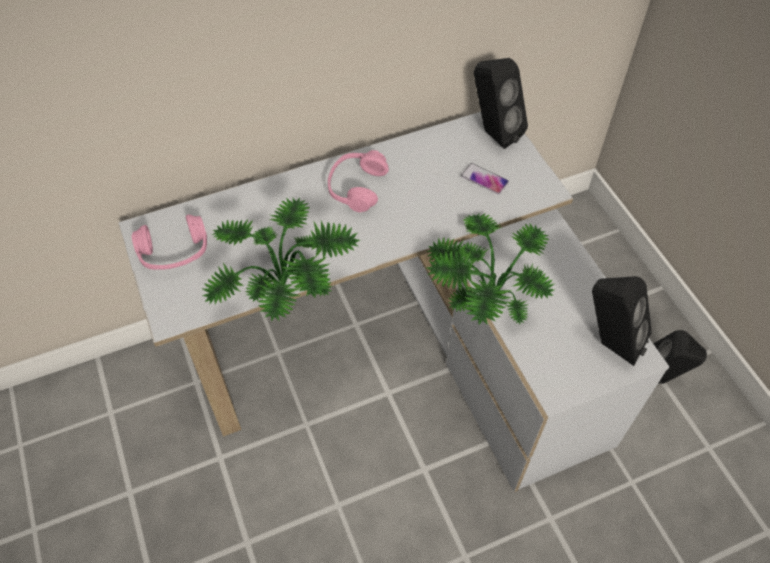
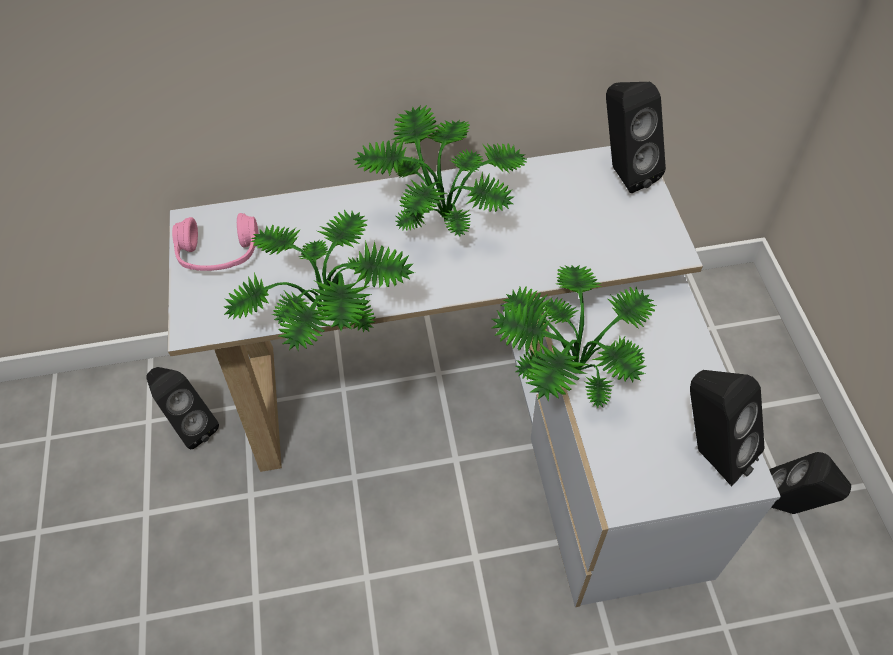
camera: 15 degrees right, 0 degrees up
(151, 409) = (191, 425): none -> black speaker
(357, 187) = (443, 212): pink headphones -> potted plant
(484, 179) = (598, 226): phone -> none

